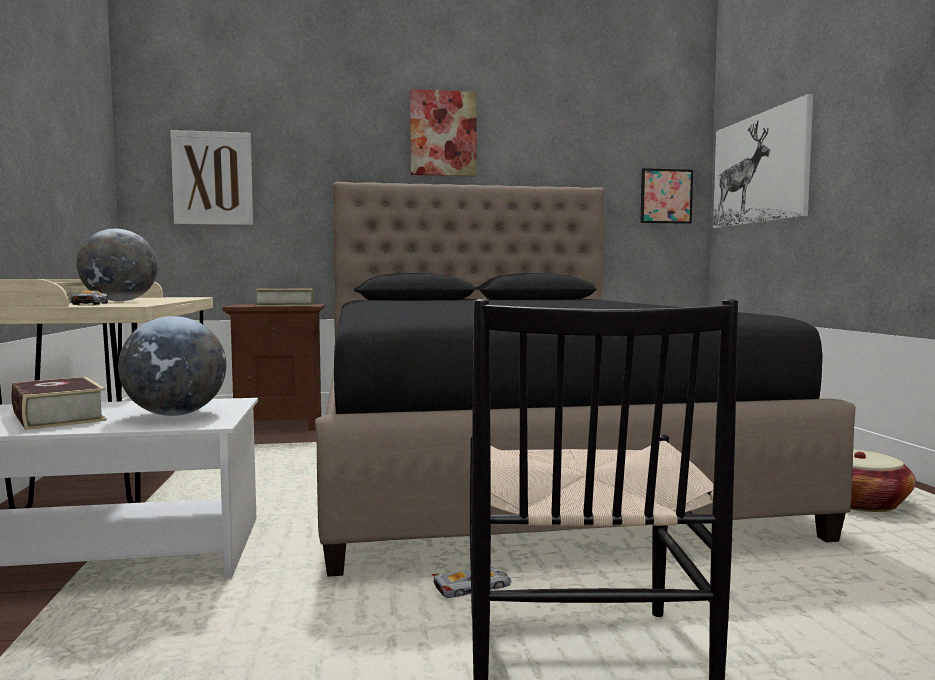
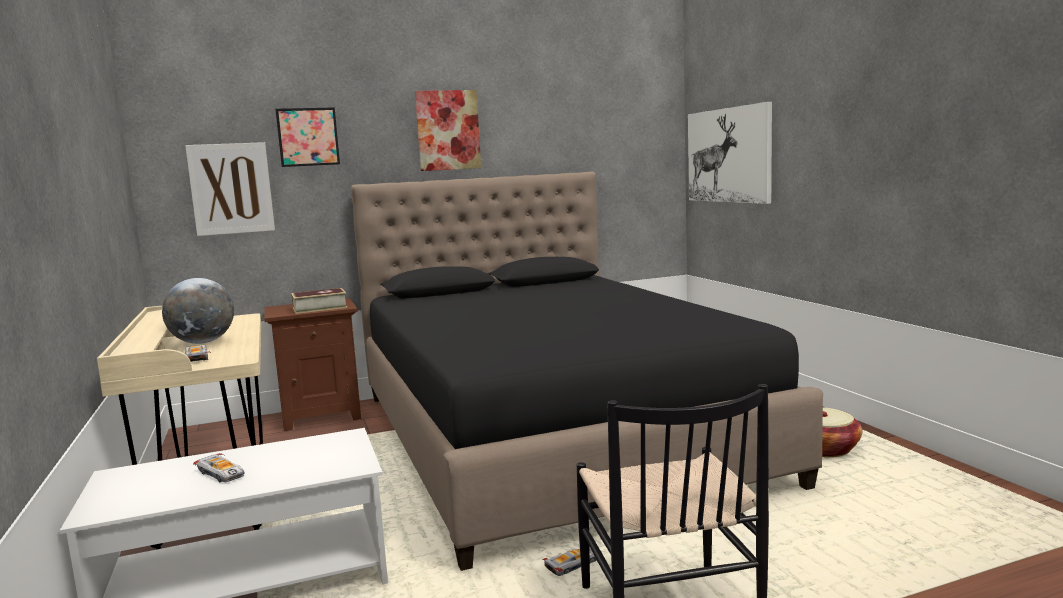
camera: 10 degrees left, 5 degrees up
(58, 416) = (221, 474): book -> toy car
(176, 414) = (319, 459): globe -> none
(666, 196) = (647, 173): picture -> picture (308, 137)

